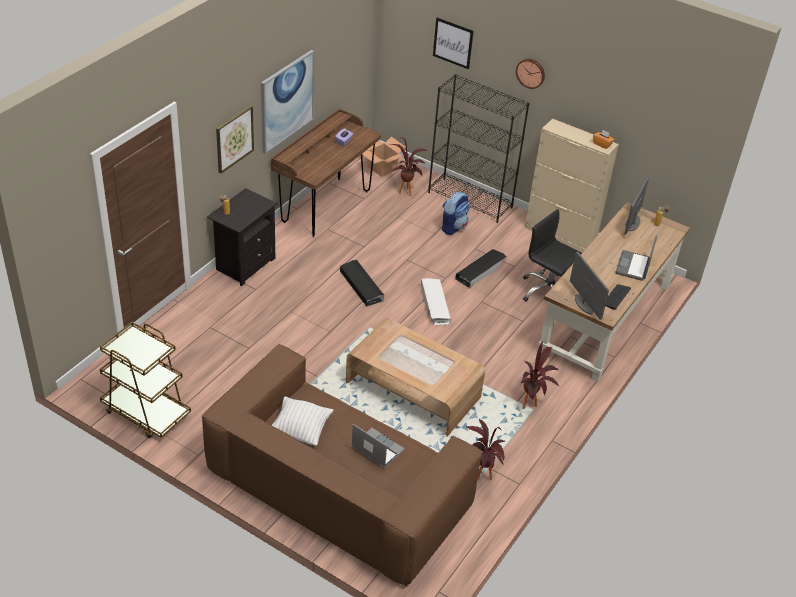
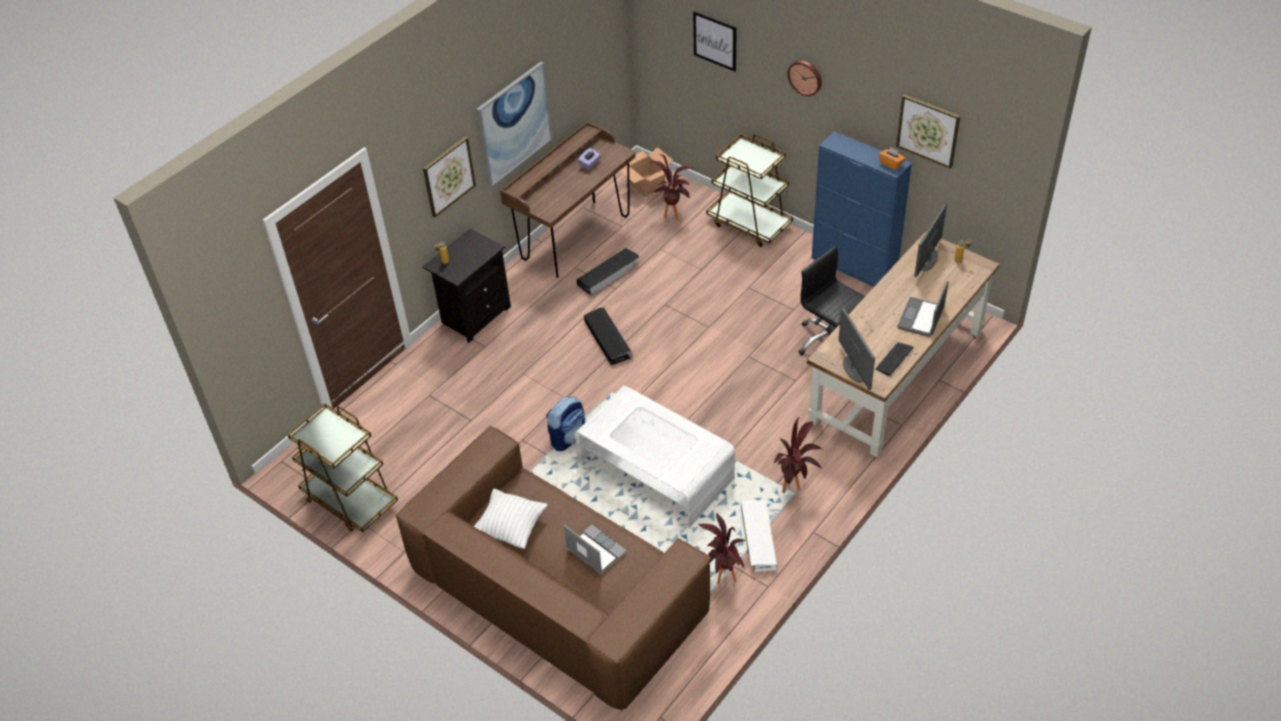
camera: 10 degrees right, 5 degrees up
(413, 390) = (655, 470): brown coffee table -> white coffee table
(434, 305) = (692, 361): white storage box -> white storage box (758, 539)
(453, 227) = (725, 260): backpack -> backpack (568, 438)
(470, 200) = (749, 224): black bookcase -> brown cart
(481, 271) = (752, 316): black storage box -> black storage box (609, 274)
(560, 235) = (854, 267): beige cabinet -> blue cabinet
(635, 116) = (928, 130): none -> picture

